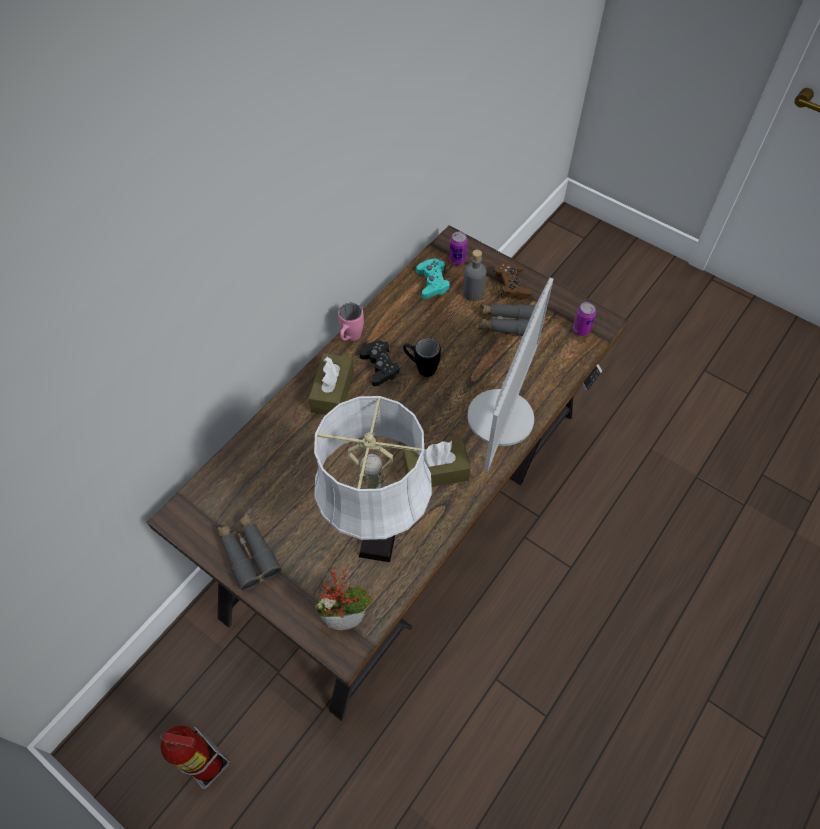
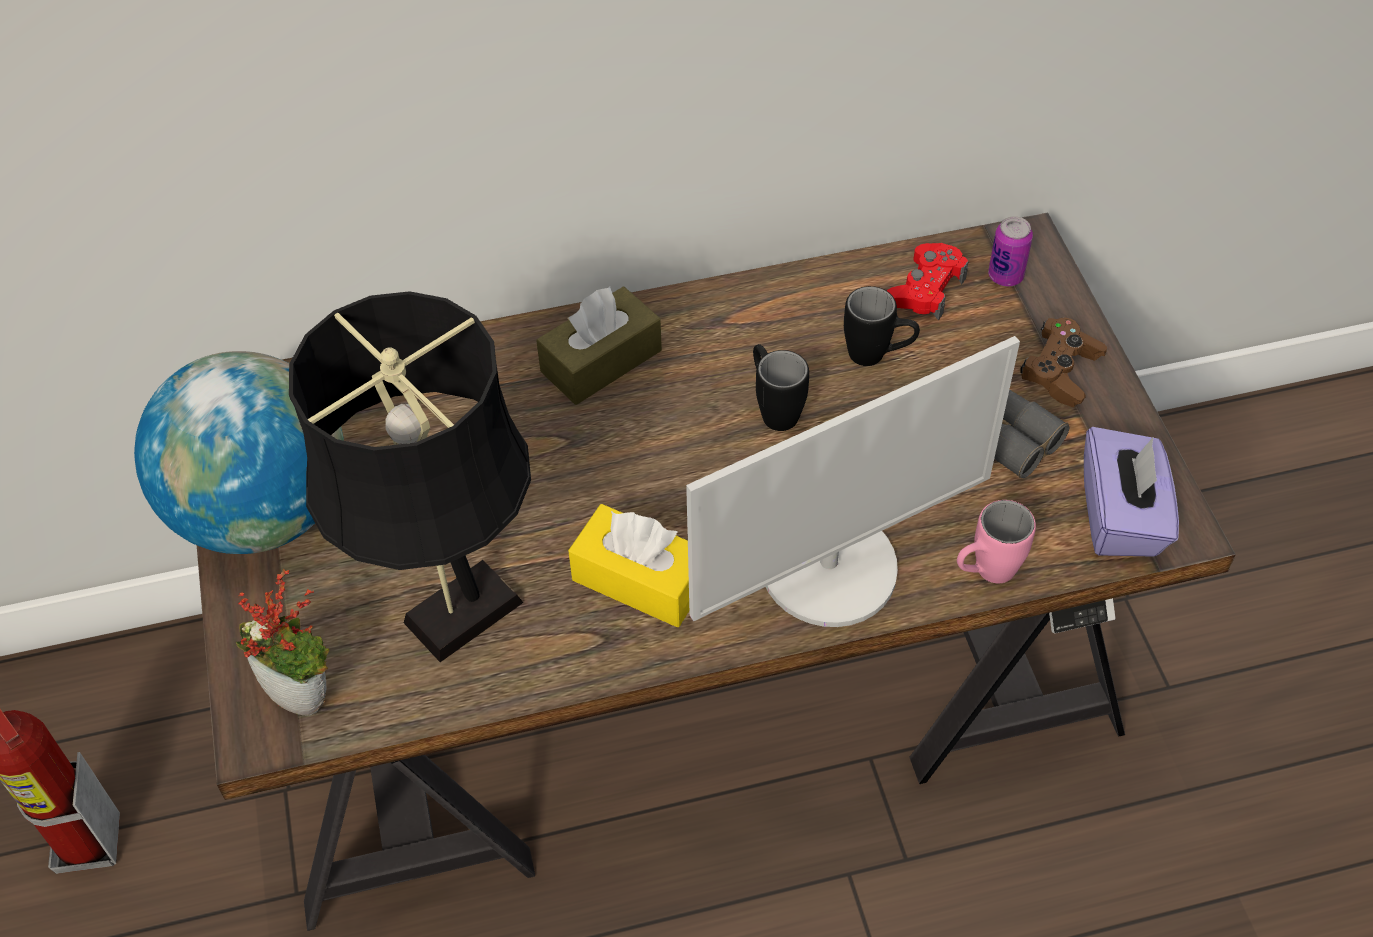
camera: 40 degrees right, 5 degrees down
(248, 554) = (264, 511): grey binoculars -> globe
(350, 338) = (704, 299): pink mug -> pink mug (985, 573)
(378, 540) = (453, 619): white table lamp -> black table lamp
(380, 366) = (710, 367): black game controller -> none
(432, 283) = (925, 289): turquoise game controller -> red game controller
(436, 471) = (640, 580): brown tissue box -> yellow tissue box
(440, 321) = (877, 356): none -> black mug
(473, 293) = (981, 344): grey bottle -> none
(581, 330) = (1121, 517): can -> purple tissue box

